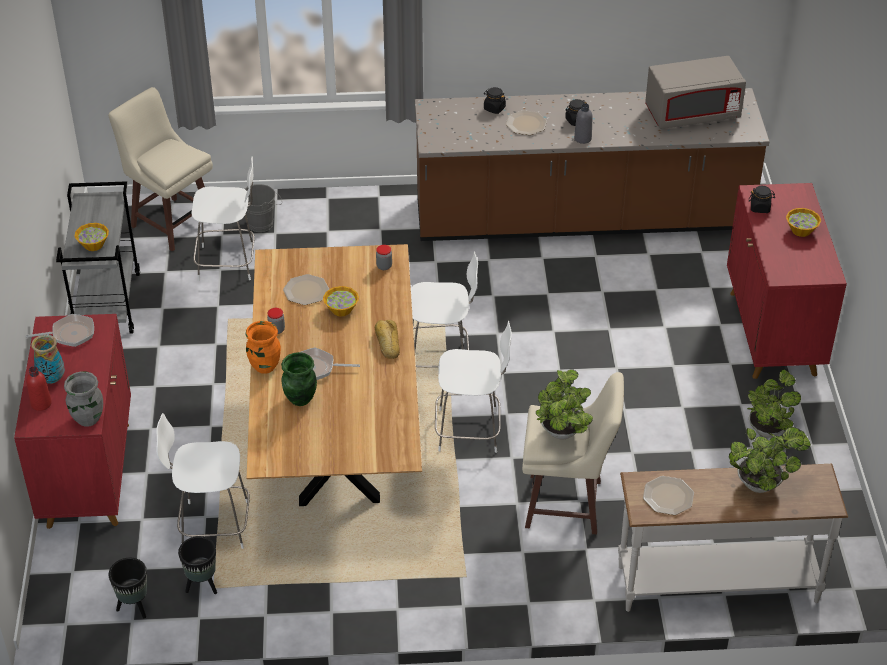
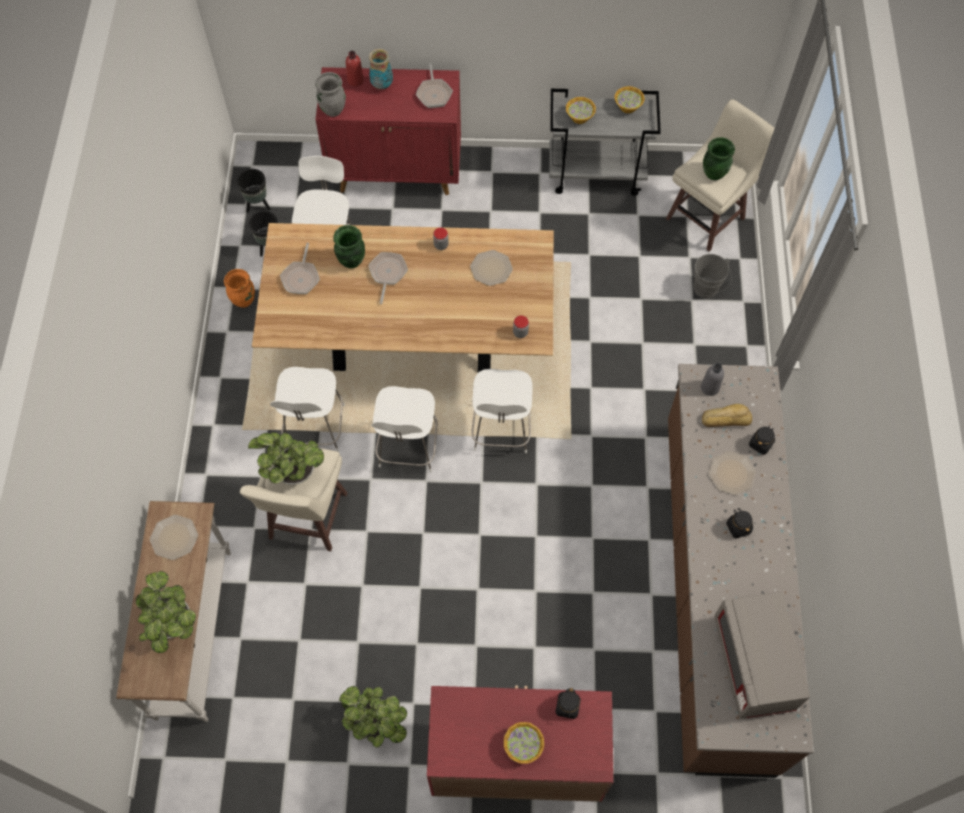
camera: 95 degrees right, 20 degrees up
(173, 157) = (714, 173): none -> green vase
(229, 263) = (648, 262): white chair -> white chair (315, 429)
(264, 366) = (395, 236): orange vase -> orange vase (244, 300)
(325, 438) = (301, 277): none -> frying pan
(341, 309) = (462, 295): bowl -> bowl (628, 107)
(387, 342) = (413, 329): bread -> bread (725, 418)
(582, 138) = (703, 530): grey bottle -> grey bottle (710, 387)

